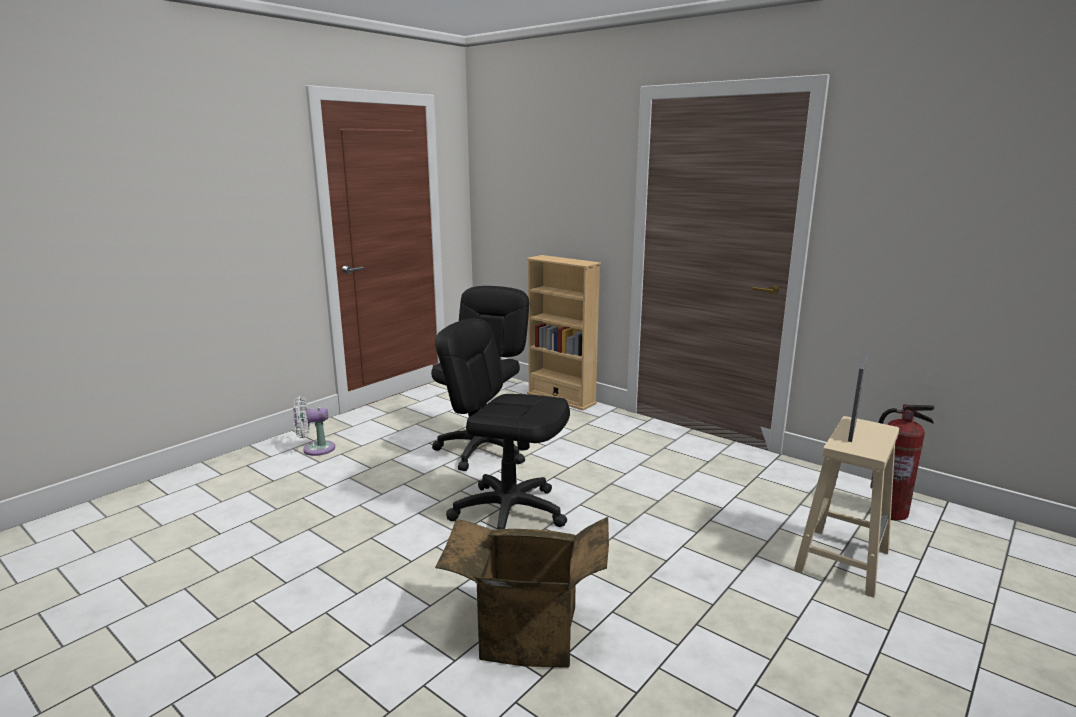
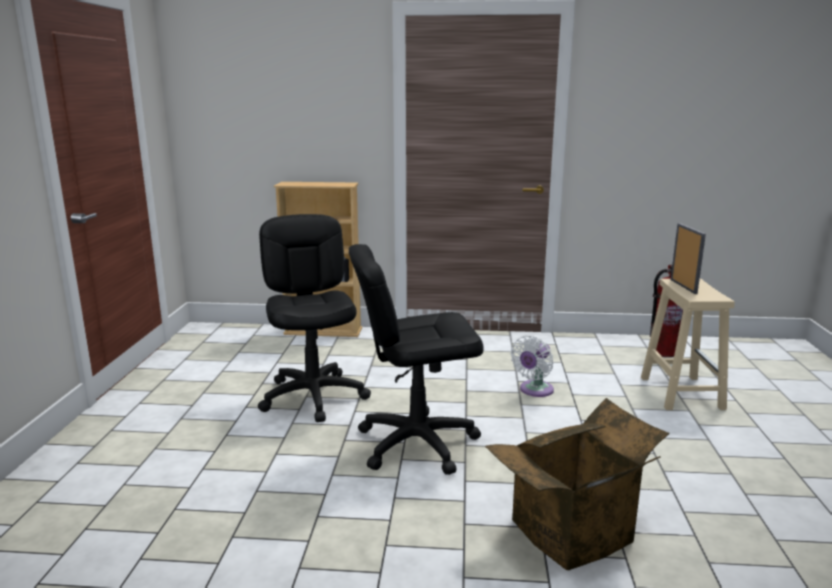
camera: 35 degrees left, 0 degrees up
(315, 449) = (112, 454): white fan -> white fan (534, 390)

